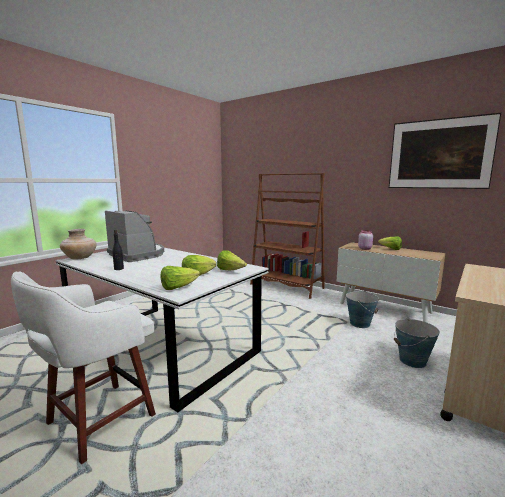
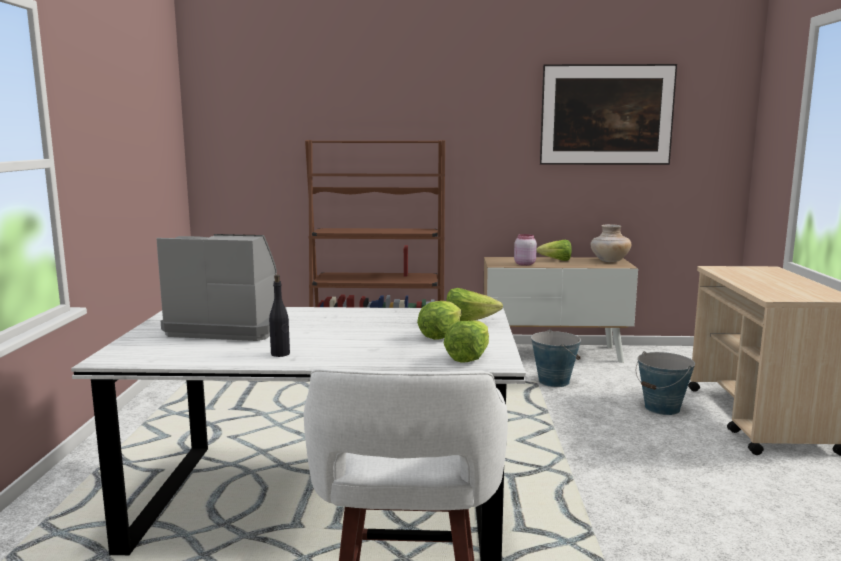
camera: 35 degrees left, 0 degrees up
(80, 258) = (123, 354): beige vase -> beige vase (609, 261)

